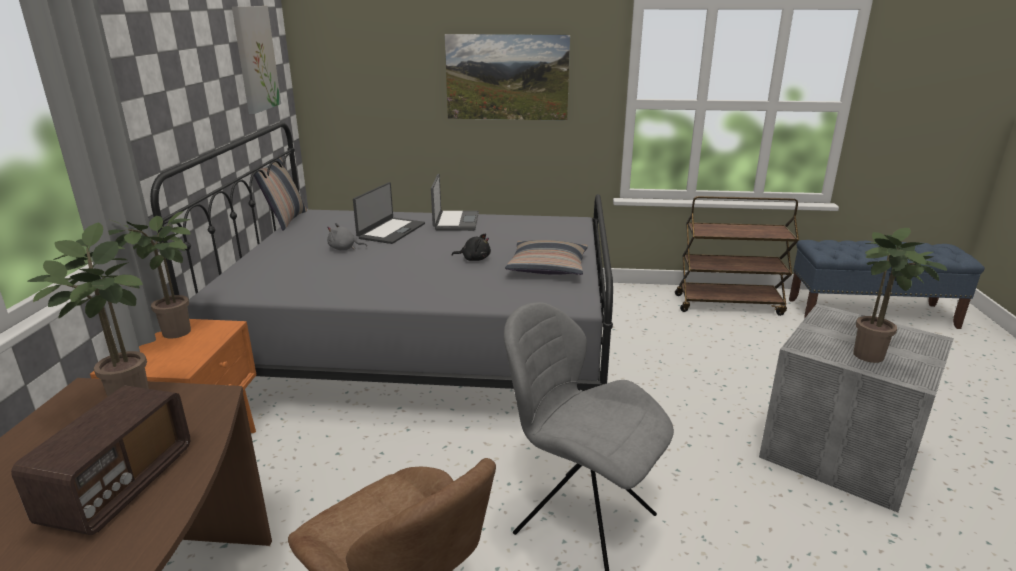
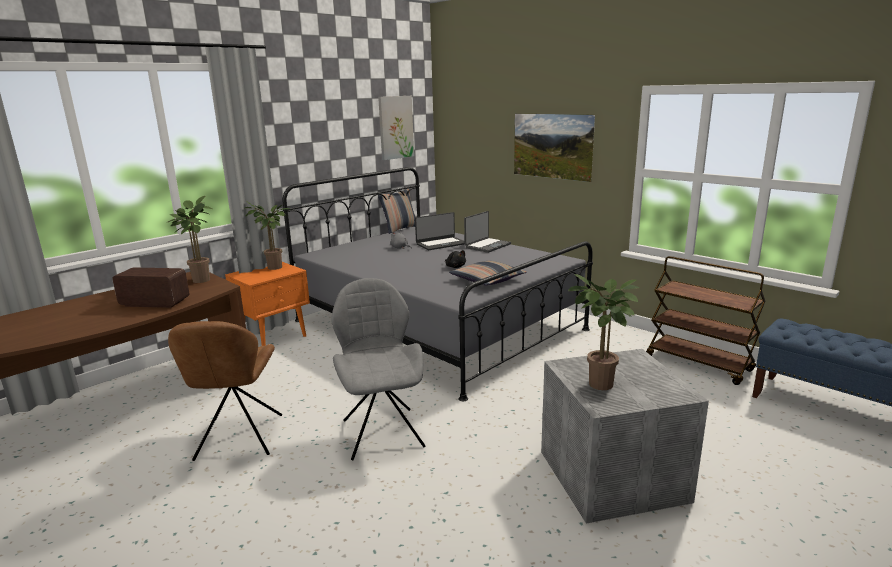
camera: 40 degrees right, 5 degrees down
(119, 486) = (155, 303): radio -> radio turned 135 degrees counterclockwise

